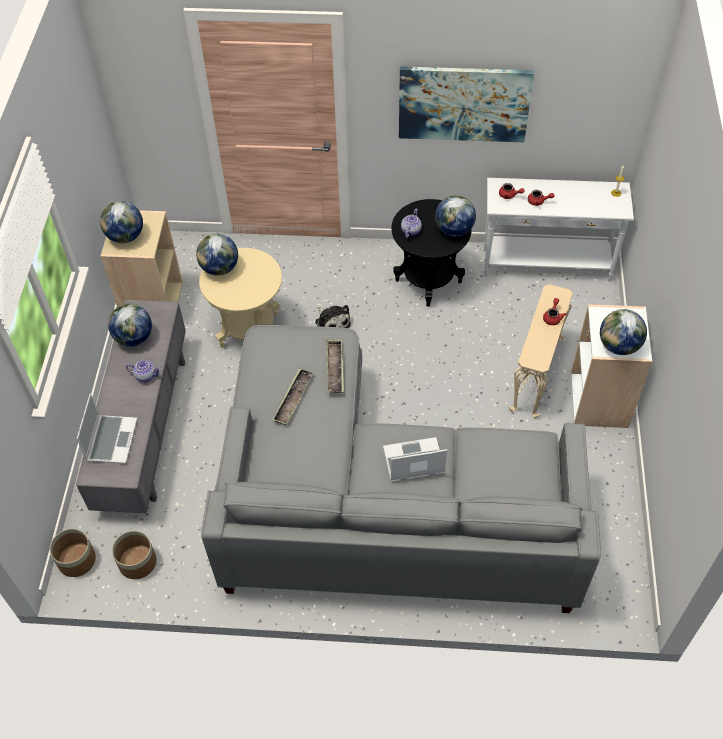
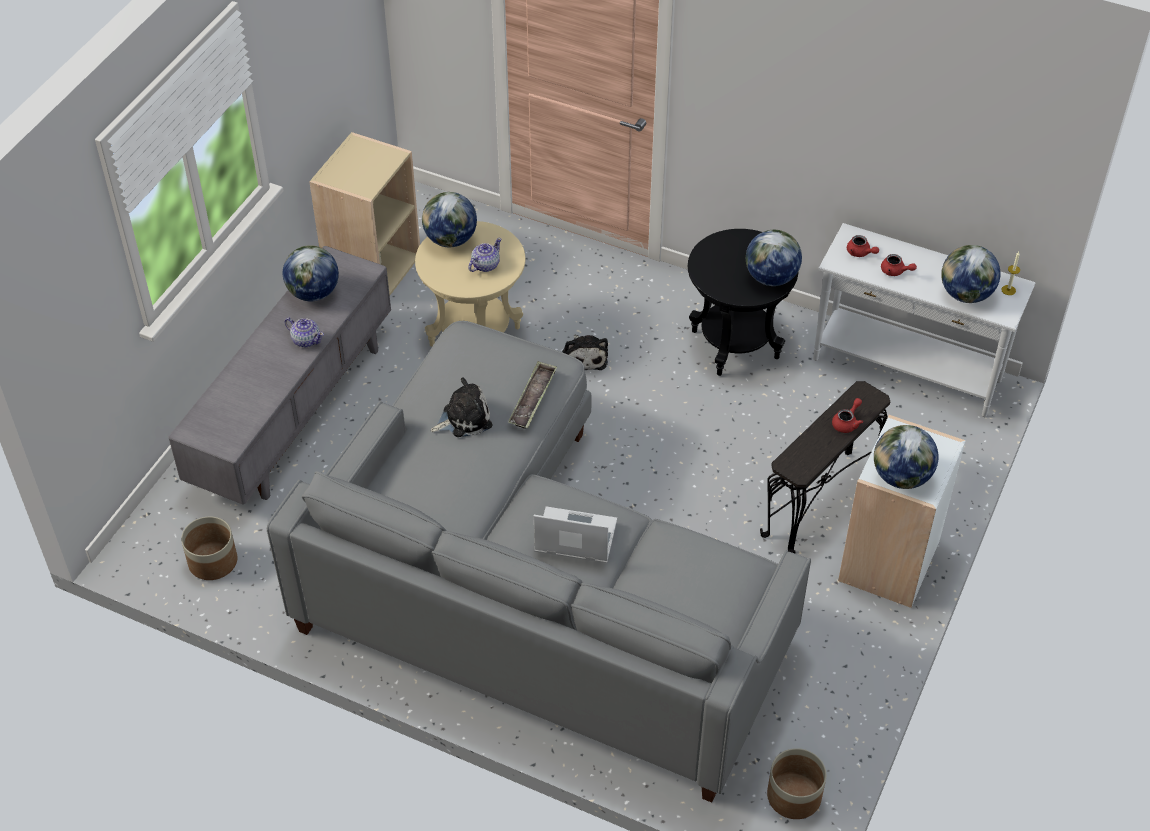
camera: 20 degrees right, 5 degrees down
(77, 560) = (145, 536): planter -> planter (794, 796)
(111, 439) = (231, 400): laptop -> none
(125, 236) = (349, 167): globe -> globe (965, 294)
(293, 399) = (464, 418): tray -> plush toy
(410, 231) = (713, 263): teapot -> teapot (485, 265)
(464, 103) = (819, 111): picture -> none
(536, 374) = (819, 502): beige side table -> black side table

